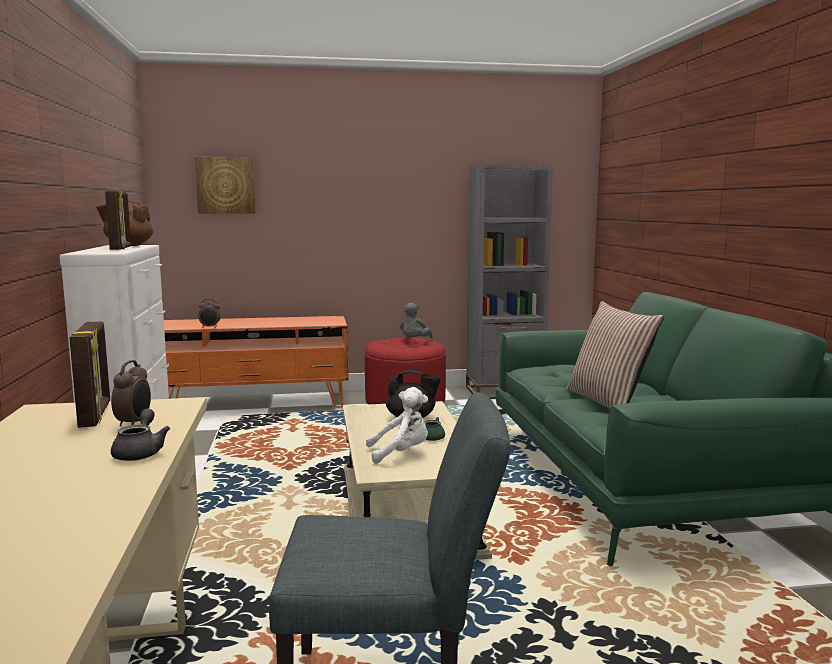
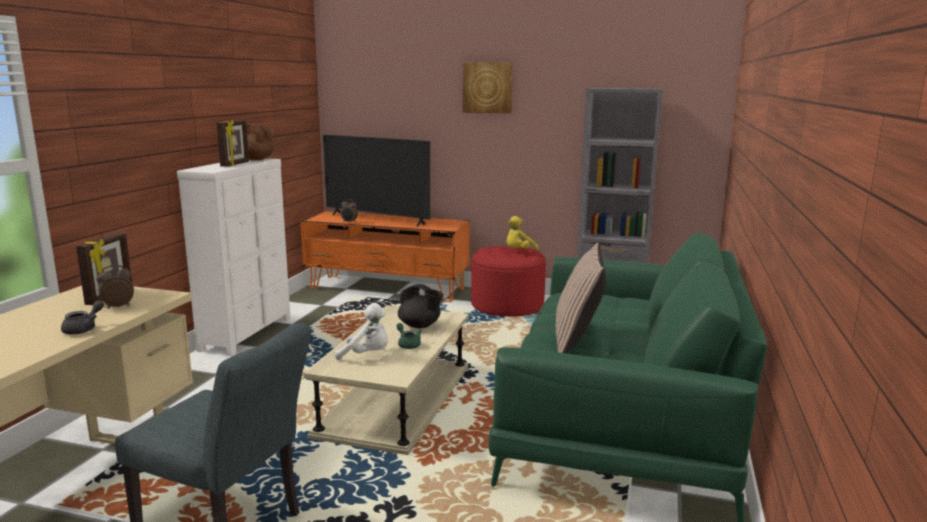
camera: 25 degrees right, 5 degrees up
(134, 423) = (118, 307): alarm clock -> alarm clock turned 150 degrees counterclockwise
(225, 185) = (377, 102): picture -> picture (487, 87)
(238, 322) = (377, 219): none -> television
(414, 341) = (519, 251): grey plush toy -> yellow plush toy

